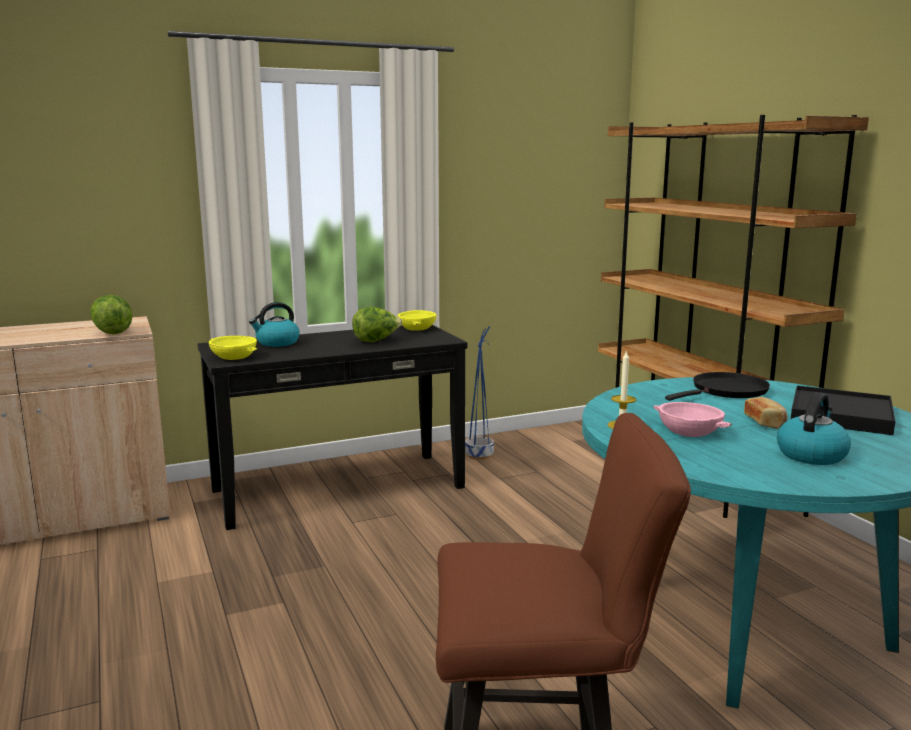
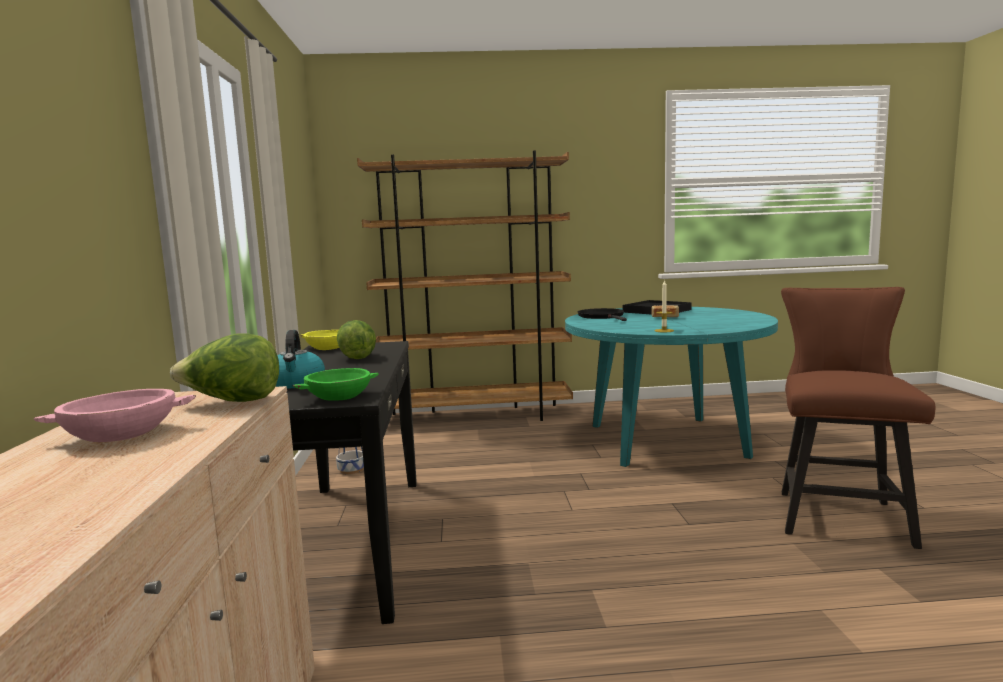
camera: 70 degrees left, 5 degrees down
(234, 357) = (339, 396): yellow bowl -> green bowl
(688, 432) = (679, 325): pink bowl -> pink bowl (120, 435)
(811, 454) = (719, 317): kettle -> none

